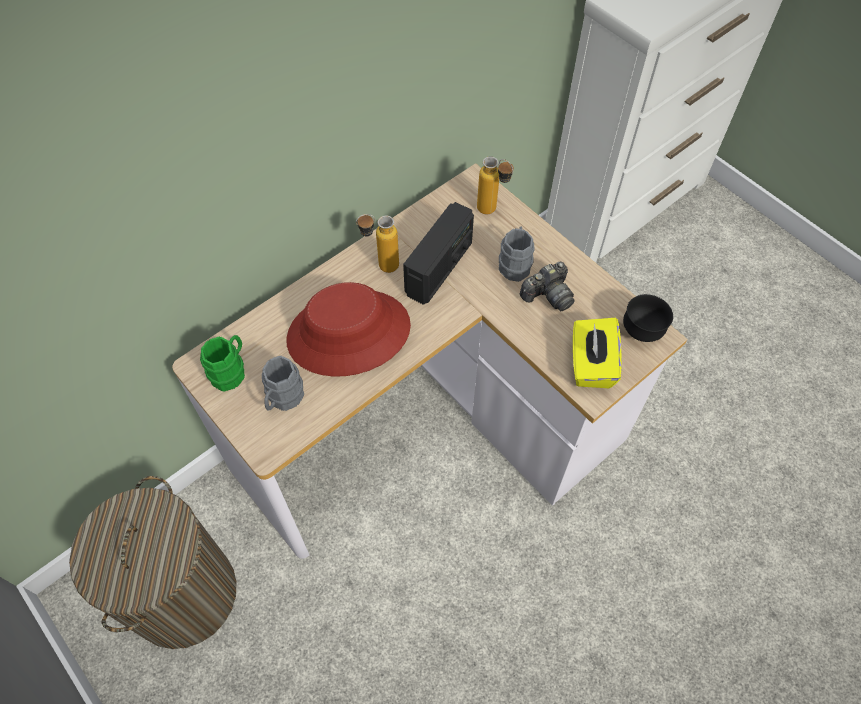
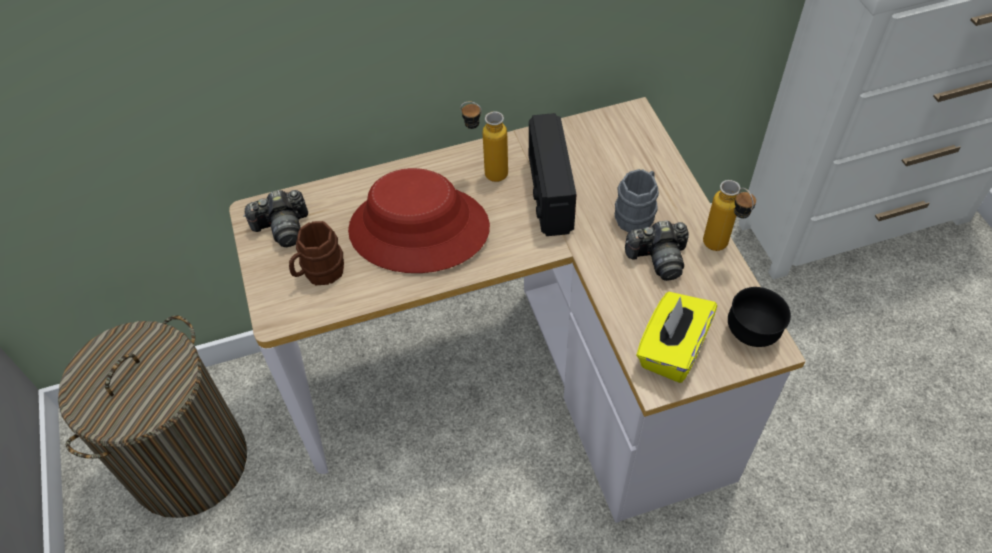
camera: 25 degrees right, 5 degrees down
(230, 370) = (282, 228): green mug -> camera
(283, 398) = (319, 272): grey mug -> brown mug
(439, 268) = (549, 193): radio -> radio turned 120 degrees clockwise
(492, 212) = (638, 152): bottle -> bottle (721, 249)

